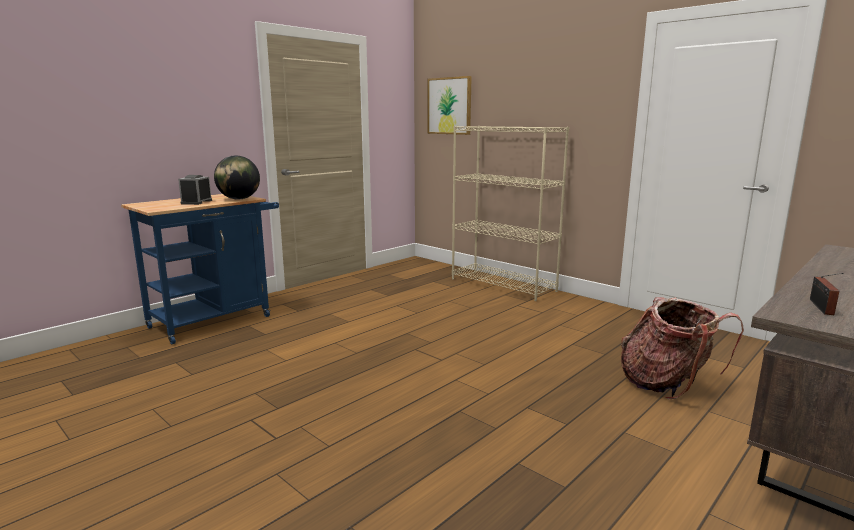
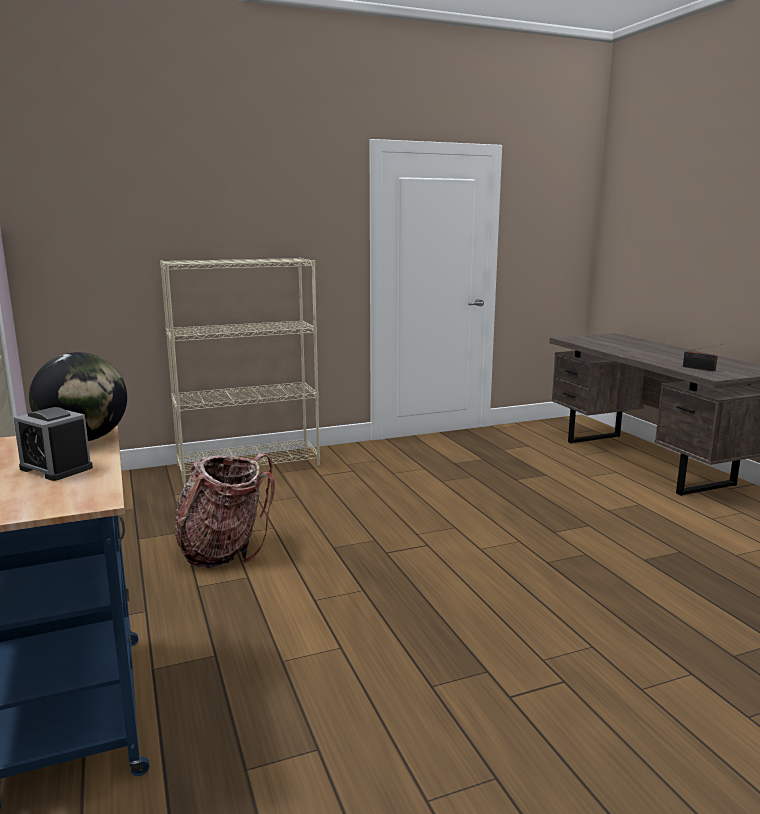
camera: 65 degrees left, 0 degrees up
(449, 106) = (91, 231): picture -> none
(667, 384) = (541, 474): backpack -> backpack (225, 550)

